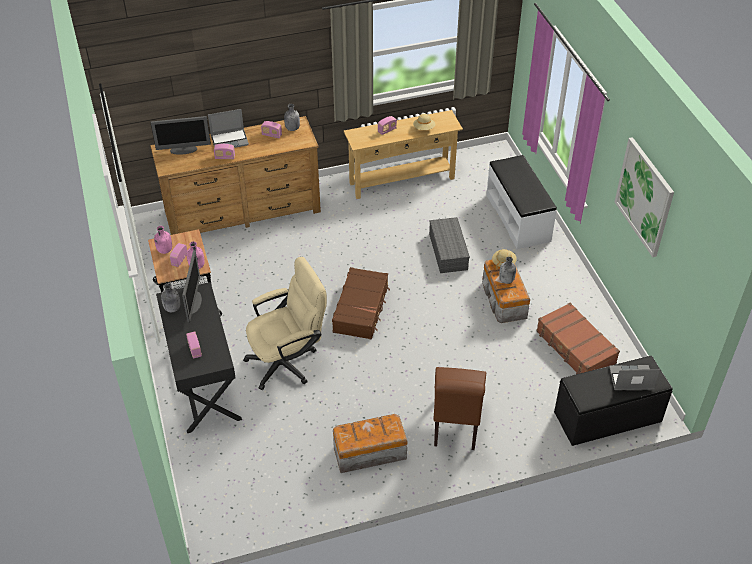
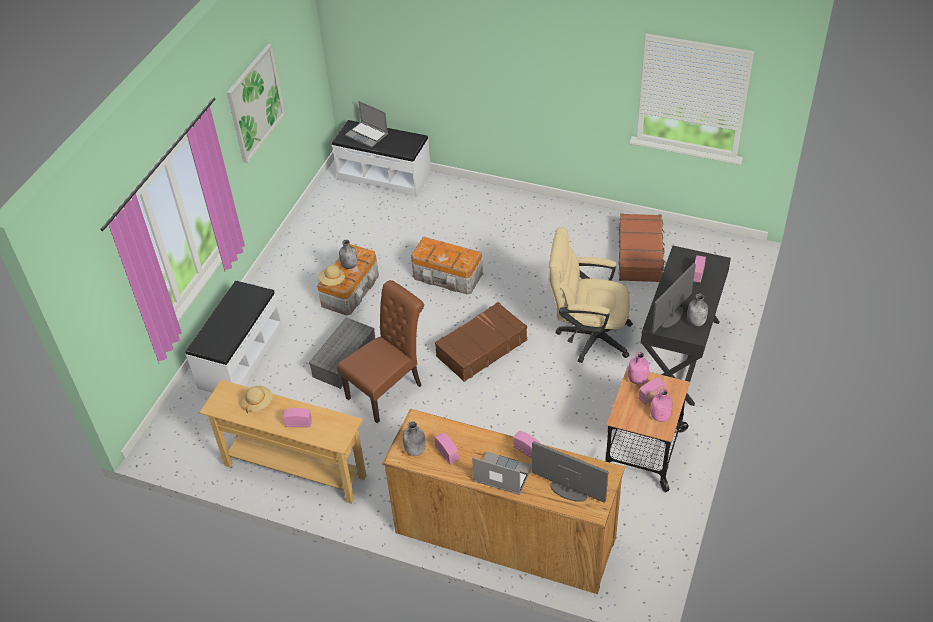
camera: 140 degrees left, 0 degrees up
(368, 452) = (580, 237): storage box -> storage box (448, 277)
(455, 427) = (498, 221): brown chair -> brown chair (388, 389)
(575, 348) = (345, 227): brown suitcase -> brown suitcase (640, 254)
(608, 417) = (384, 176): black bench -> white bench

